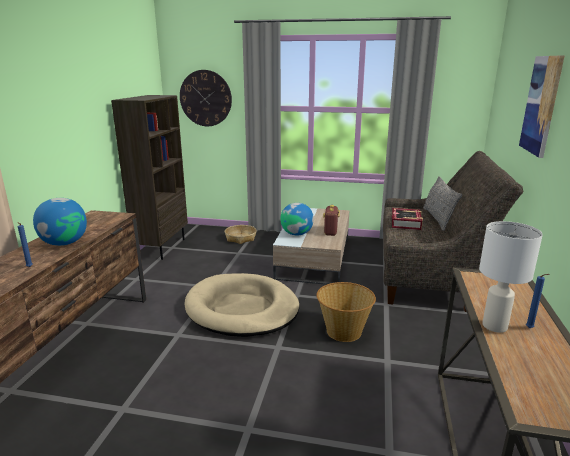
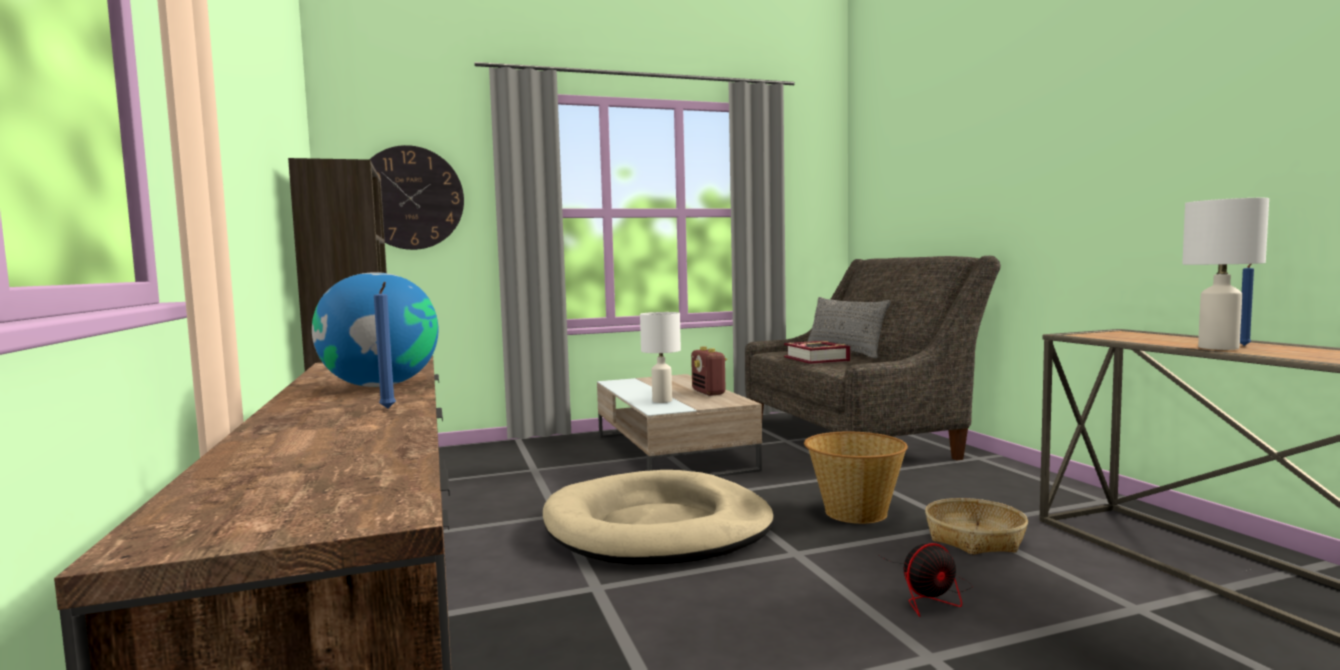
camera: 30 degrees left, 15 degrees down
(241, 238) = (507, 453): basket -> basket (974, 538)
(296, 234) = (662, 401): globe -> white table lamp
(301, 396) = (930, 594): none -> fan
(541, 105) = (998, 154): picture -> none

